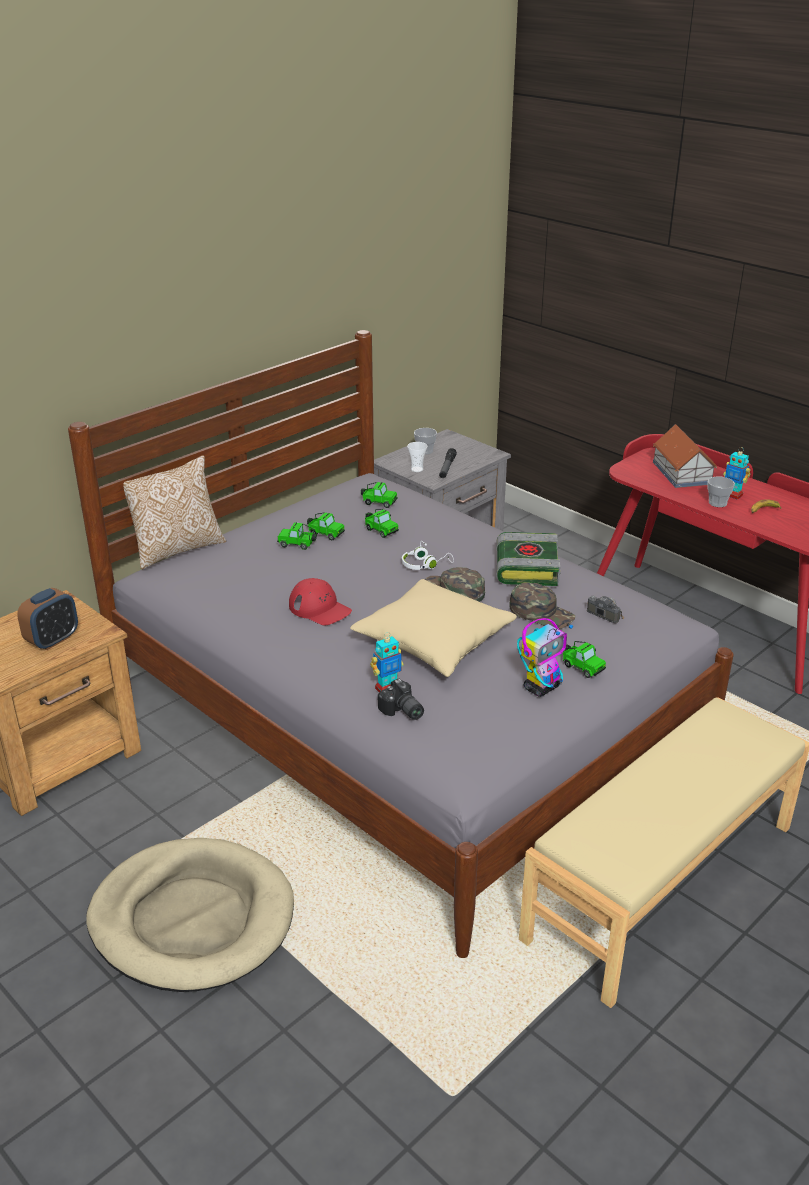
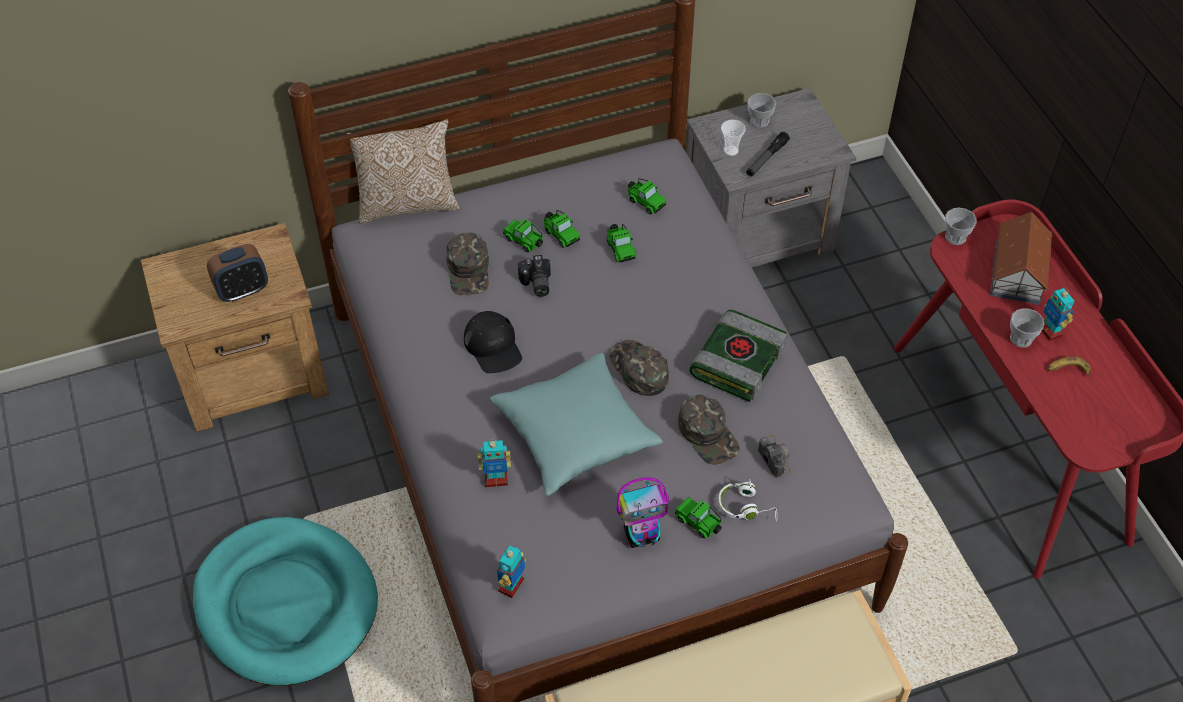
camera: 25 degrees right, 20 degrees up
(192, 919) = (286, 604): beige dog bed -> turquoise dog bed
(262, 570) = (469, 270): none -> green cap
(320, 609) = (493, 346): red cap -> black cap
(401, 711) = (491, 514): camera -> camera (535, 284)
(425, 565) = (634, 319): white headphones -> white headphones (746, 507)
(433, 642) = (575, 434): beige pillow -> turquoise pillow
(458, 754) = (511, 586): none -> toy robot
(581, 667) = (699, 524): toy car -> toy car turned 150 degrees clockwise
(623, 466) = (955, 237): none -> cup

